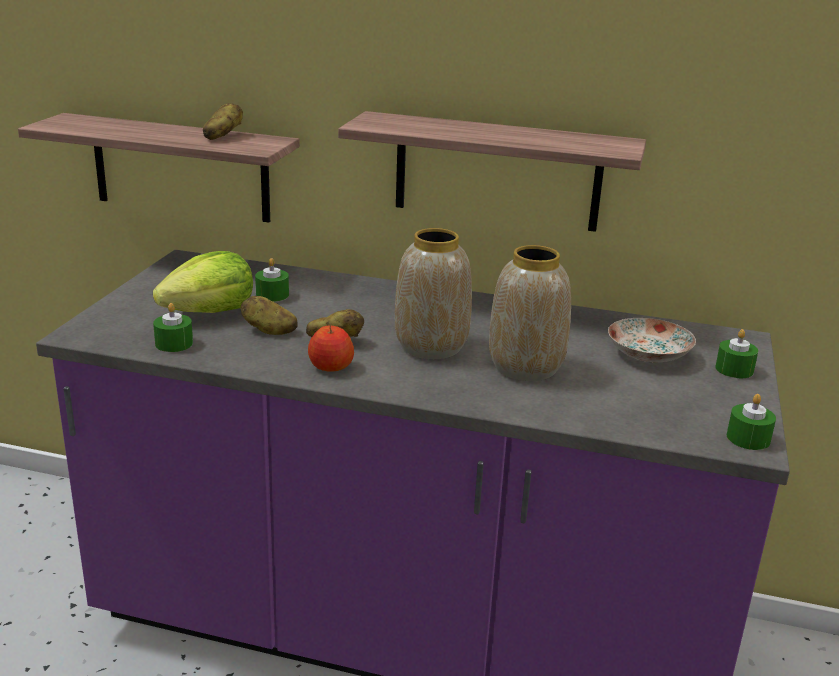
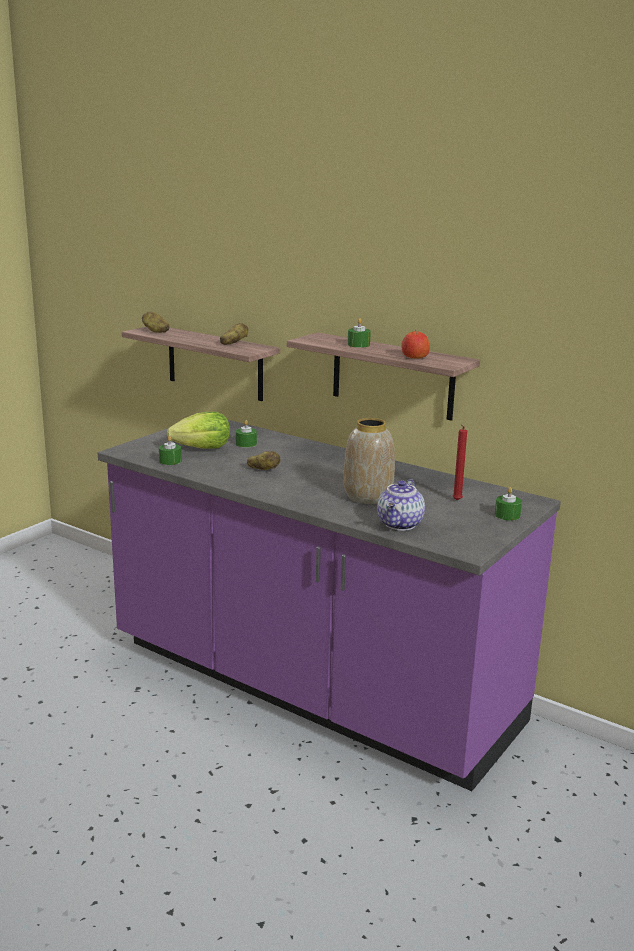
camera: 20 degrees right, 5 degrees down
(268, 330) = (228, 461): potato -> potato (155, 331)
(330, 366) = (249, 482): apple -> apple (414, 357)
(431, 347) = (319, 480): vase -> none
(615, 412) = (401, 524): none -> teapot
(648, 355) = (456, 501): plate -> red candle
(748, 438) = (472, 547): green candle -> green candle (358, 345)

